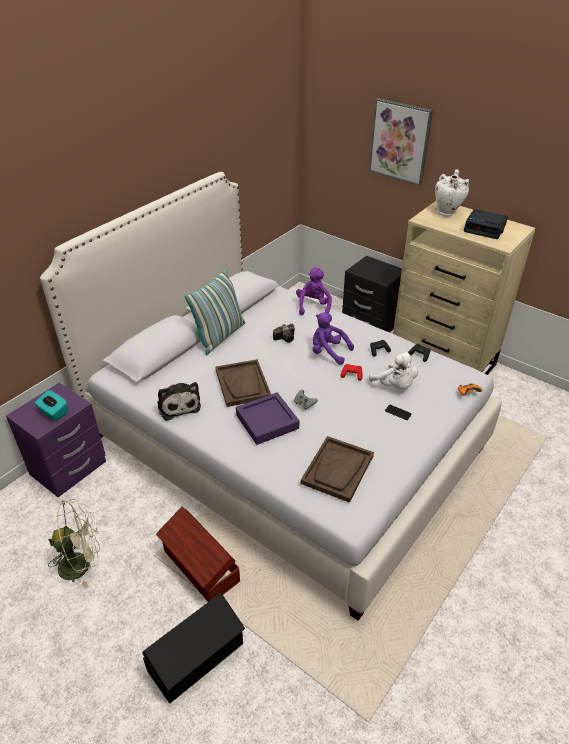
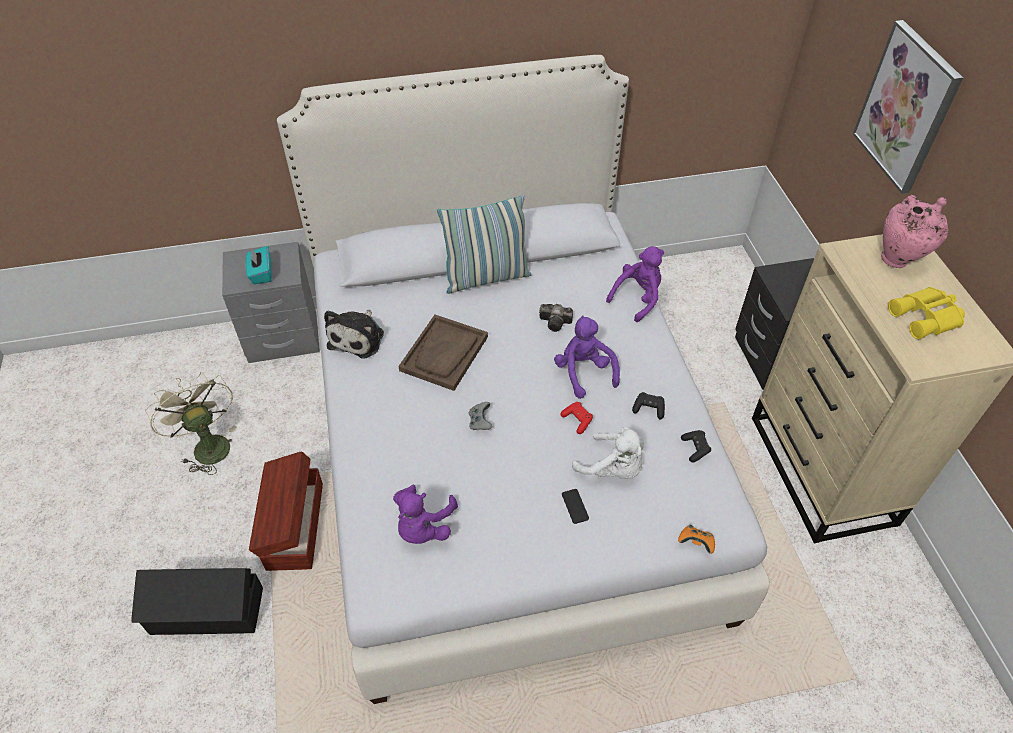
camera: 40 degrees right, 10 degrees up
(68, 468) = (283, 338): purple nightstand -> grey nightstand
(82, 563) = (207, 445): beige fan -> beige fan turned 150 degrees counterclockwise
(267, 422) = (418, 417): purple tray -> none
(337, 470) = (423, 527): brown tray -> purple plush toy
(394, 386) = (612, 469): white plush toy -> white plush toy turned 60 degrees counterclockwise
(447, 213) = (898, 260): white vase -> pink vase
(485, 228) = (926, 318): alarm clock -> yellow binoculars

